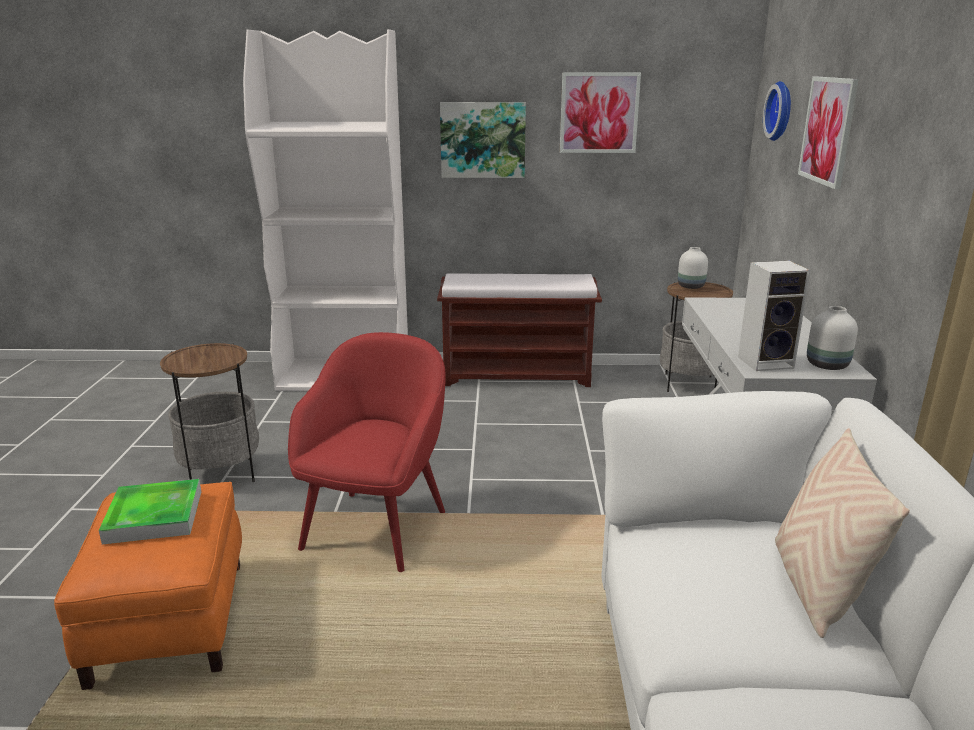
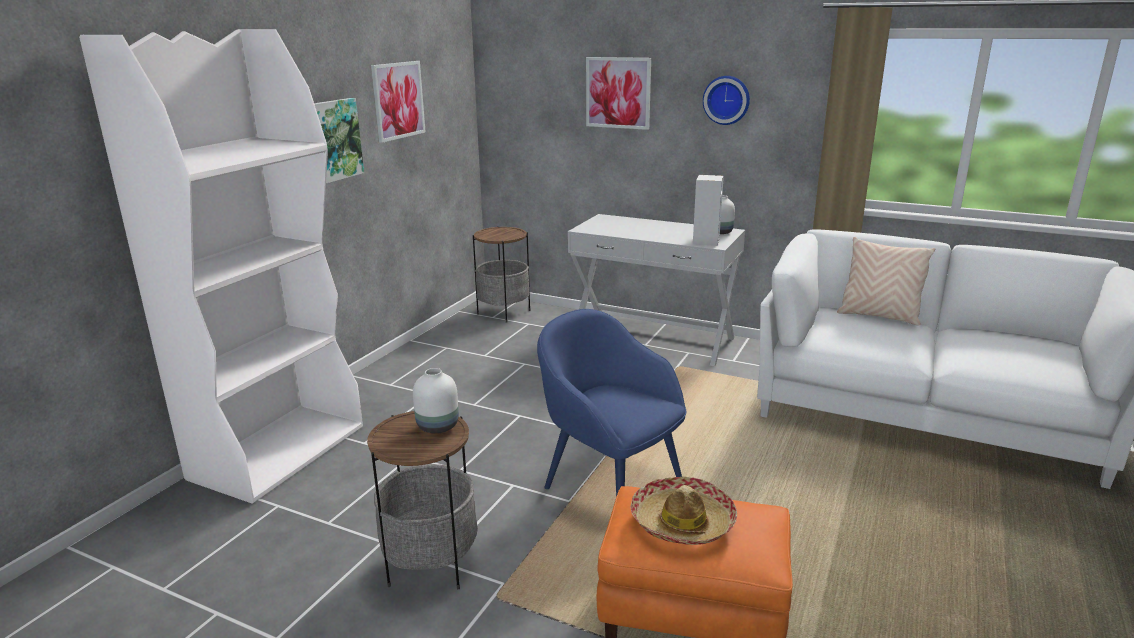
camera: 65 degrees left, 0 degrees up
(154, 516) = (682, 522): tray -> hat
(376, 528) = (611, 483): red armchair -> blue armchair
(518, 375) = (404, 365): brown bench -> none
(691, 286) = (490, 233): white vase -> white vase (437, 426)
(782, 111) = (533, 83): wall clock -> wall clock (727, 100)

